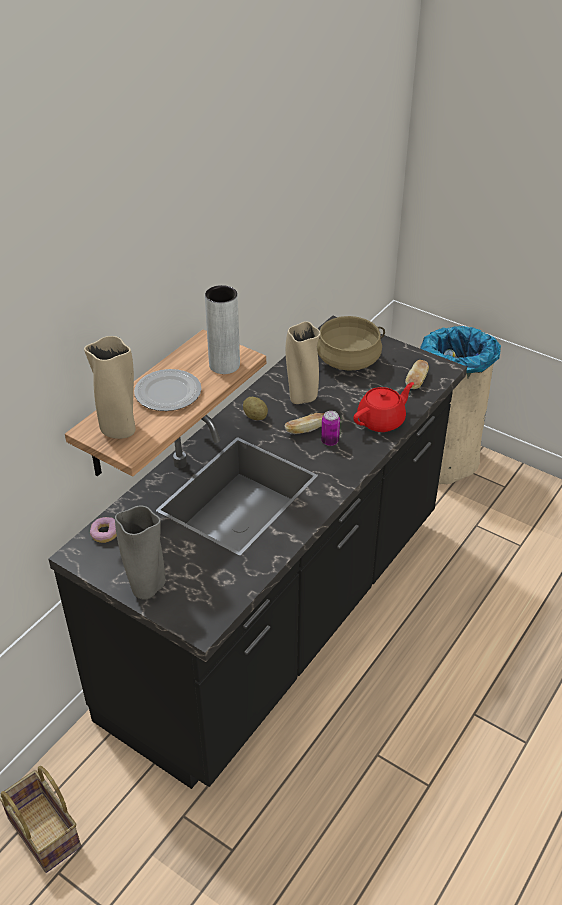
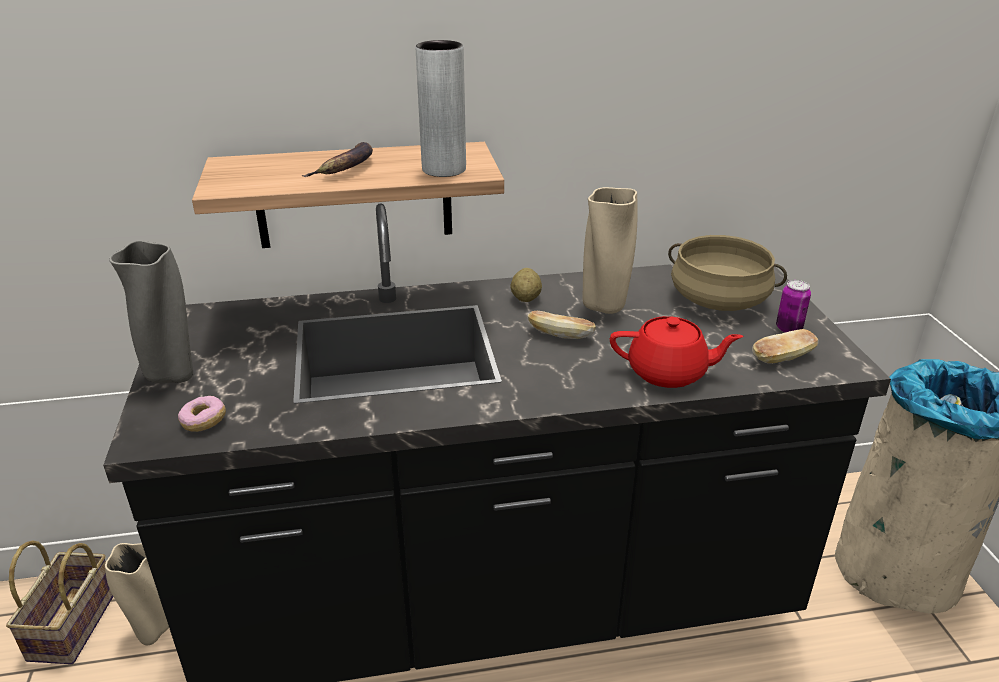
camera: 45 degrees right, 10 degrees down
(105, 534) = (228, 314): donut -> donut (204, 422)
(120, 430) = (248, 172): beige vase -> beige vase (152, 632)
(168, 393) = (346, 167): plate -> banana
(330, 441) = (569, 359): can -> can (788, 328)

